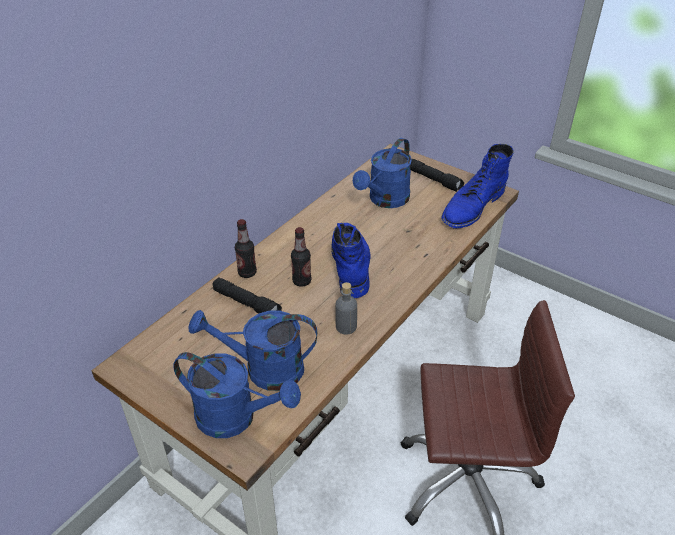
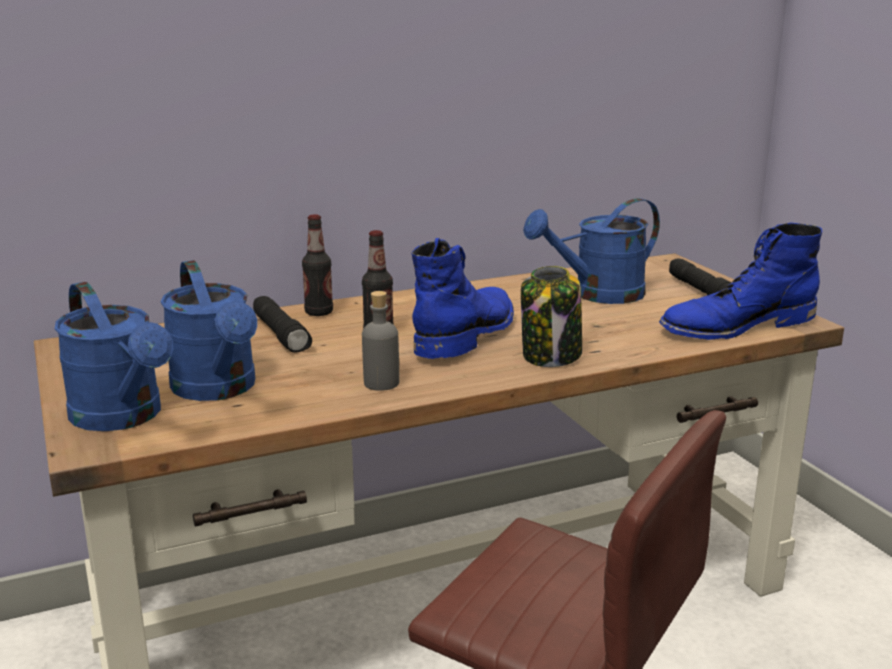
camera: 30 degrees right, 20 degrees down
(264, 369) = (219, 389): blue watering can -> blue watering can turned 150 degrees counterclockwise
(409, 268) = (551, 356): none -> jar

